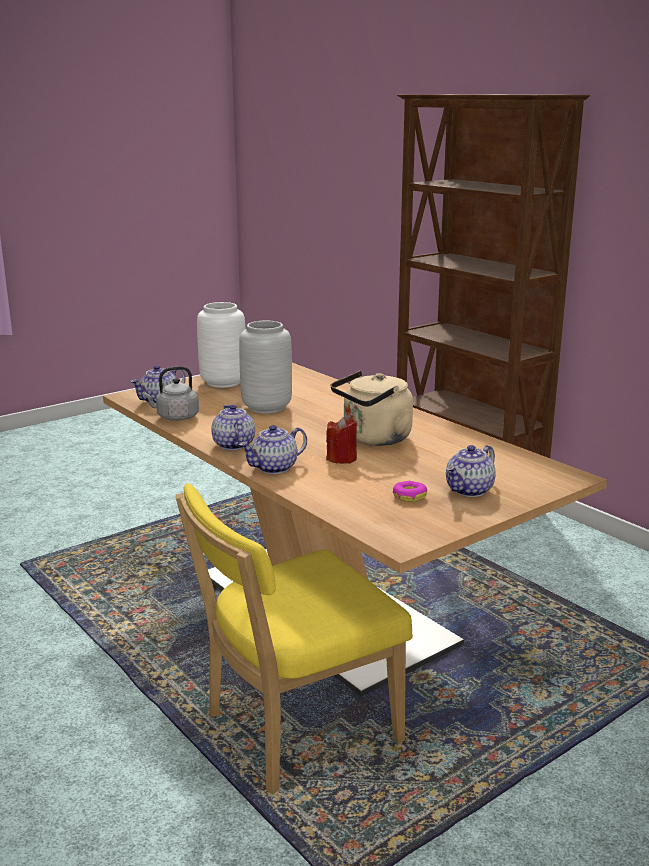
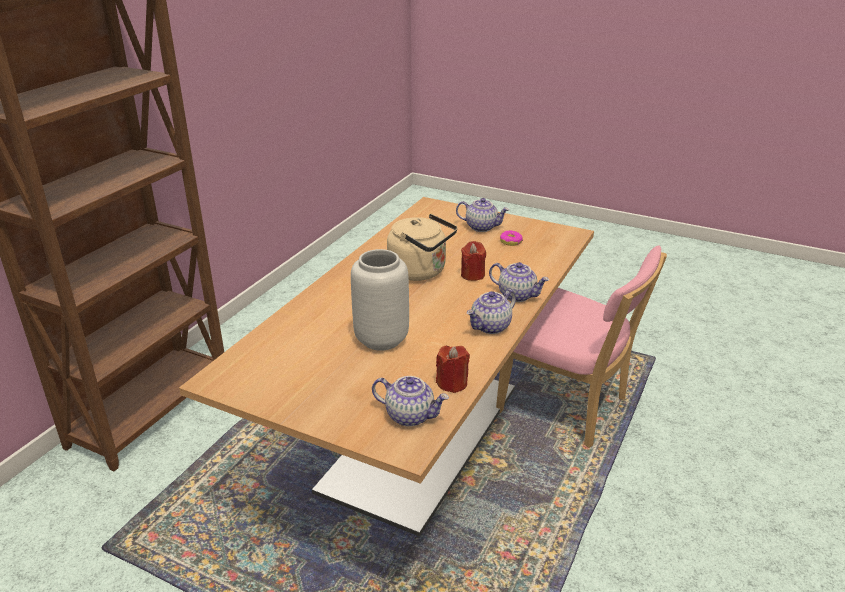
camera: 115 degrees left, 10 degrees up
(175, 417) = (452, 383): grey kettle -> red candle
(223, 382) = (311, 395): white vase -> none
(294, 730) = (568, 407): yellow chair -> pink chair

